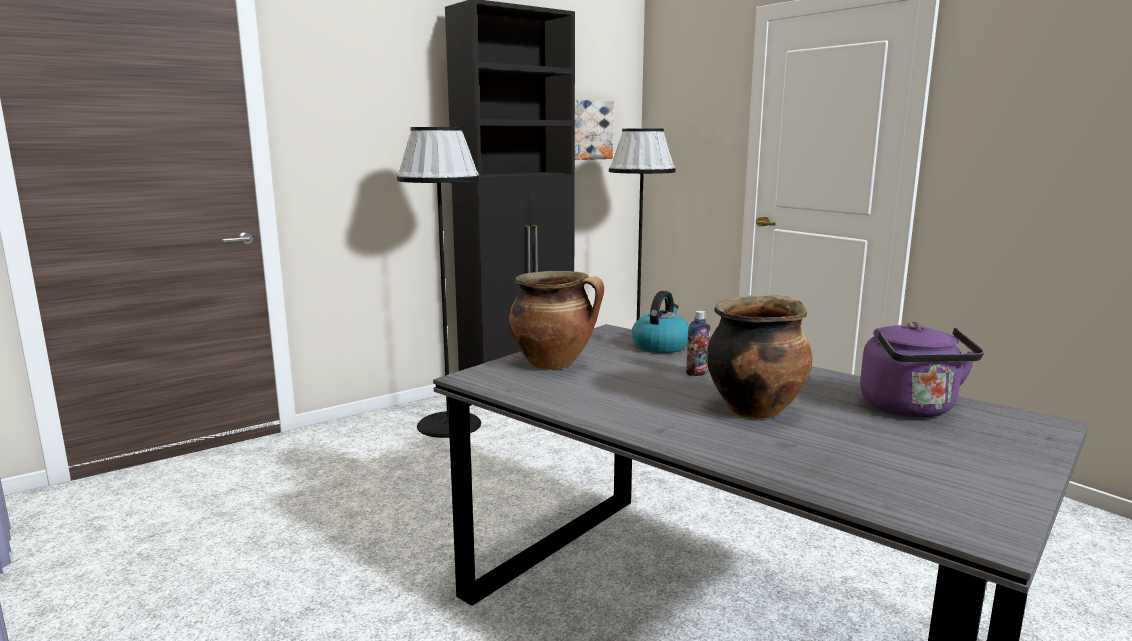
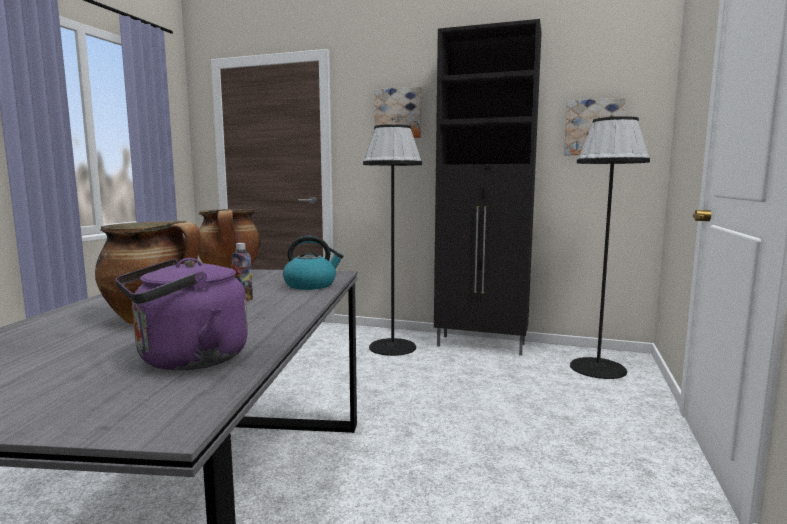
camera: 55 degrees right, 5 degrees down
(379, 100) = (398, 113): none -> picture

